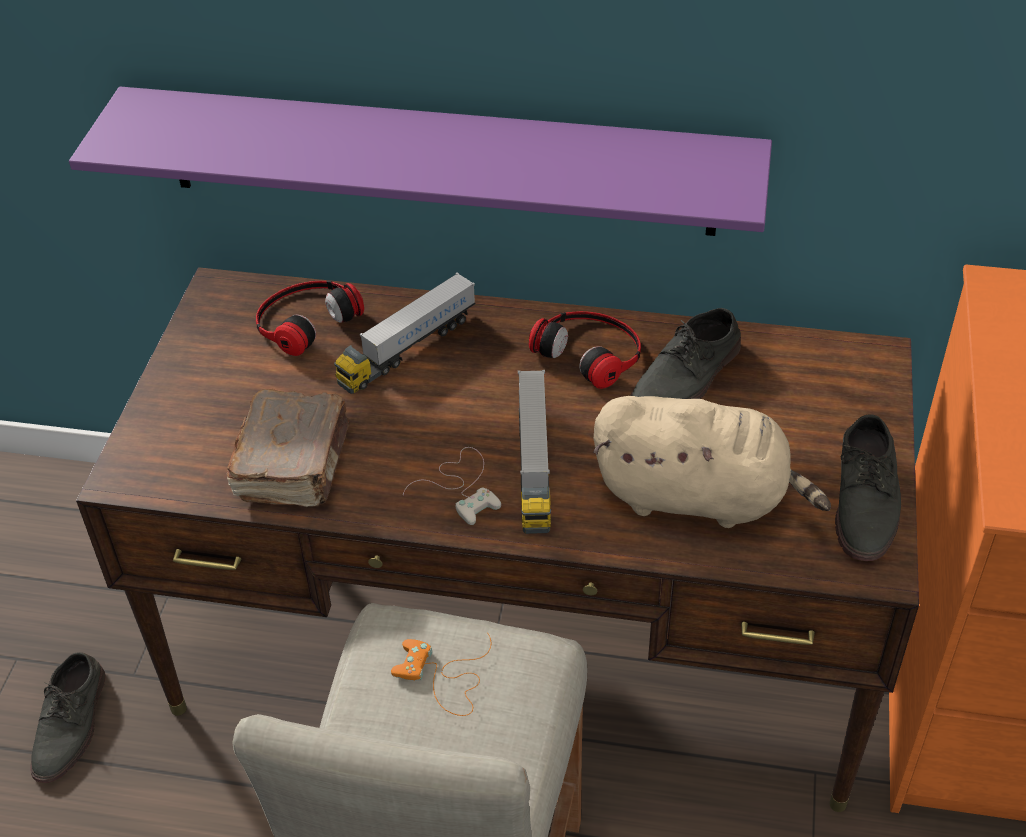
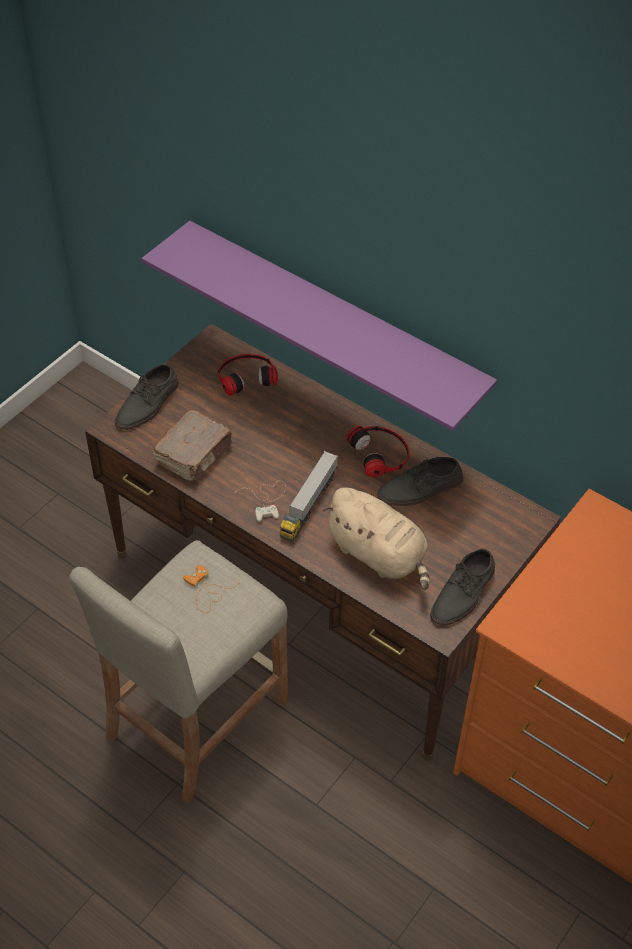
camera: 25 degrees right, 5 degrees up
(72, 724) = (67, 539): grey shoe -> grey shoe (148, 404)
(407, 349) = (287, 414): toy truck -> none

